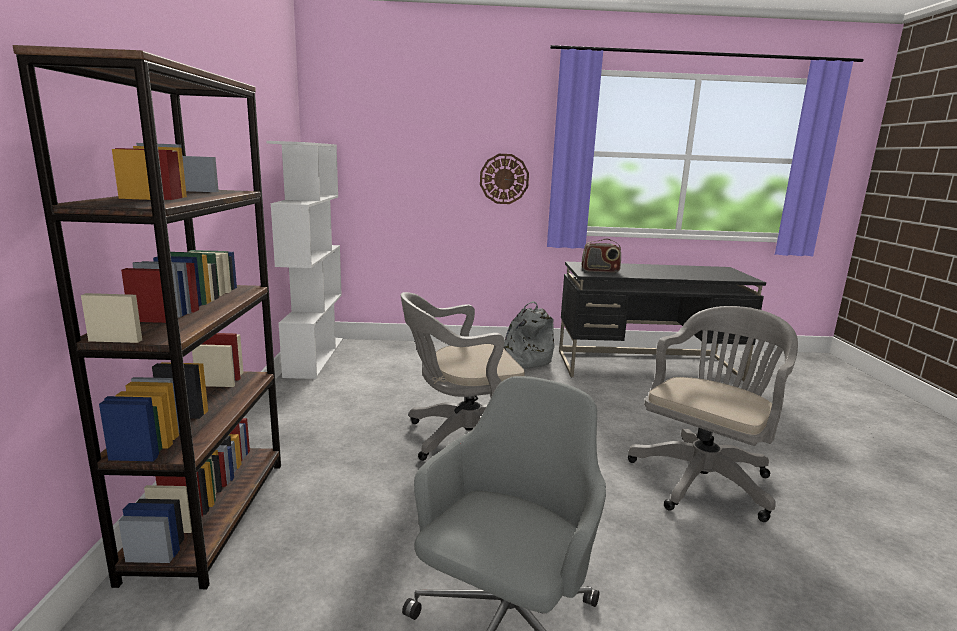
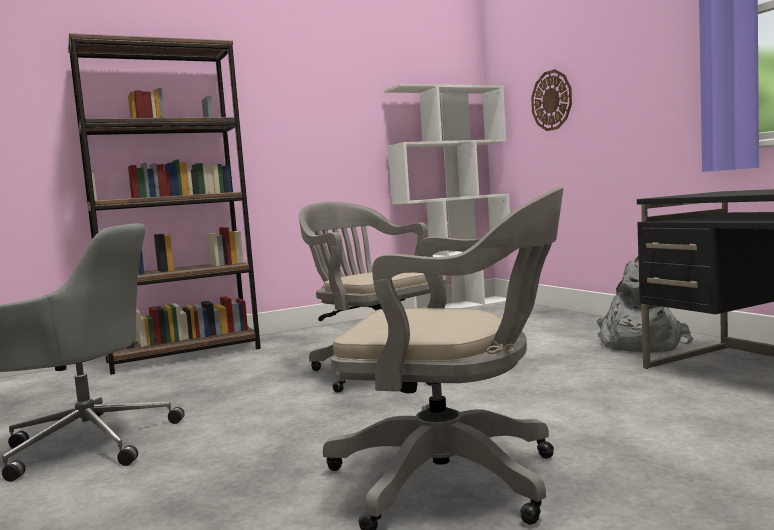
camera: 65 degrees right, 10 degrees down
(504, 179) = (654, 81): wall clock -> wall clock (551, 100)
(600, 270) = (709, 194): radio -> none

